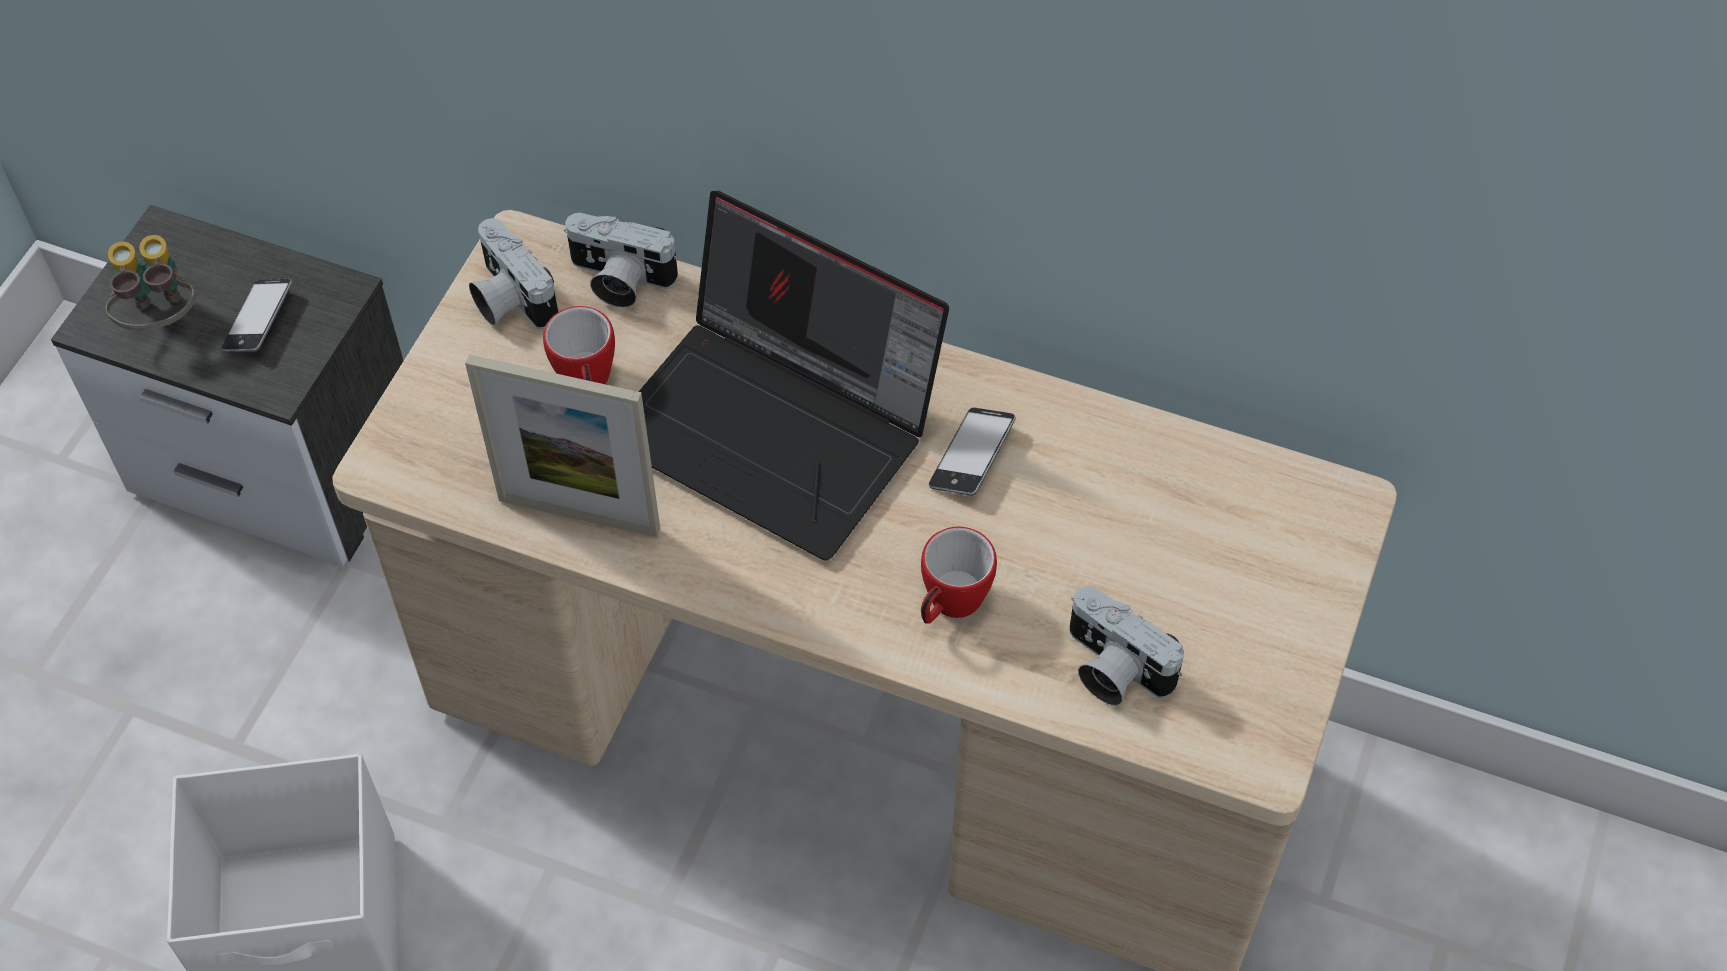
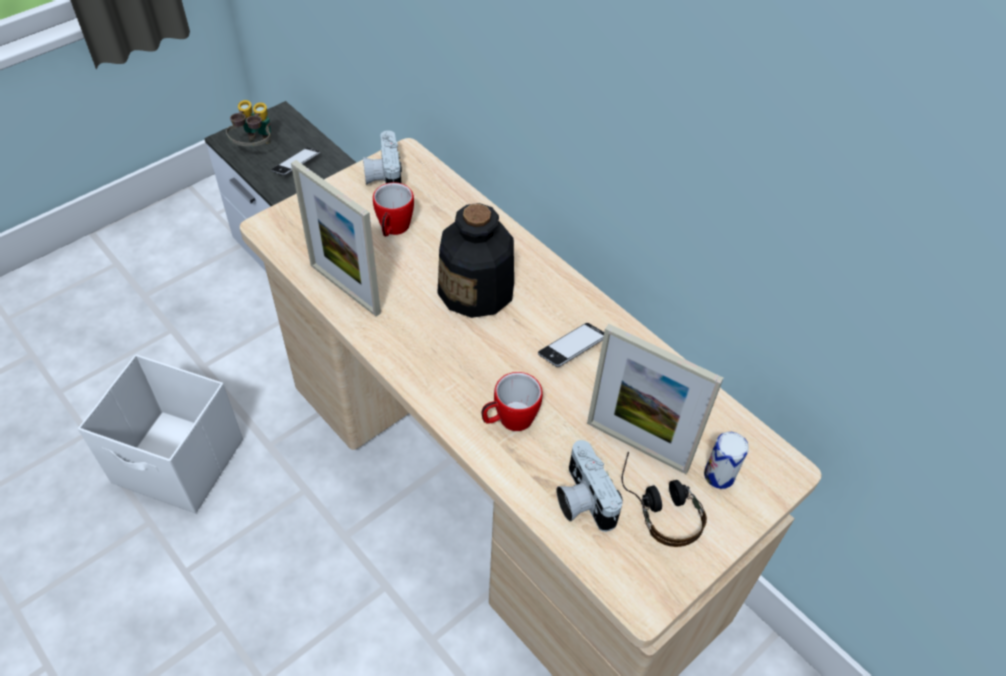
camera: 25 degrees right, 5 degrees down
(619, 280) = (443, 189): camera -> none
(780, 427) = (477, 290): laptop -> bottle
(1141, 559) = (637, 446): none -> picture frame
(1215, 627) = (659, 504): none -> headphones
(1269, 550) = (719, 475): none -> can

